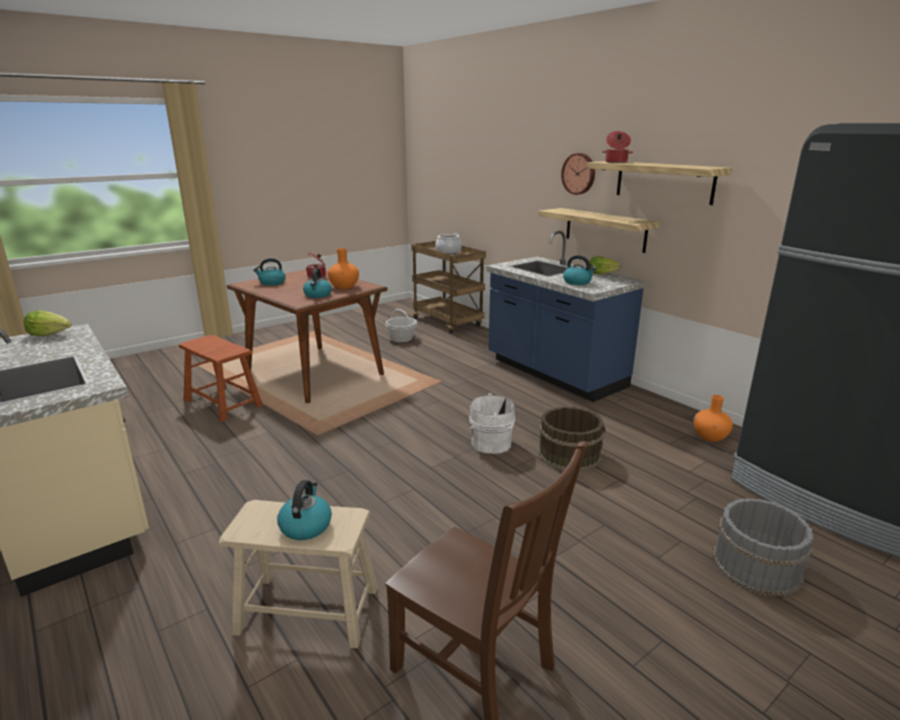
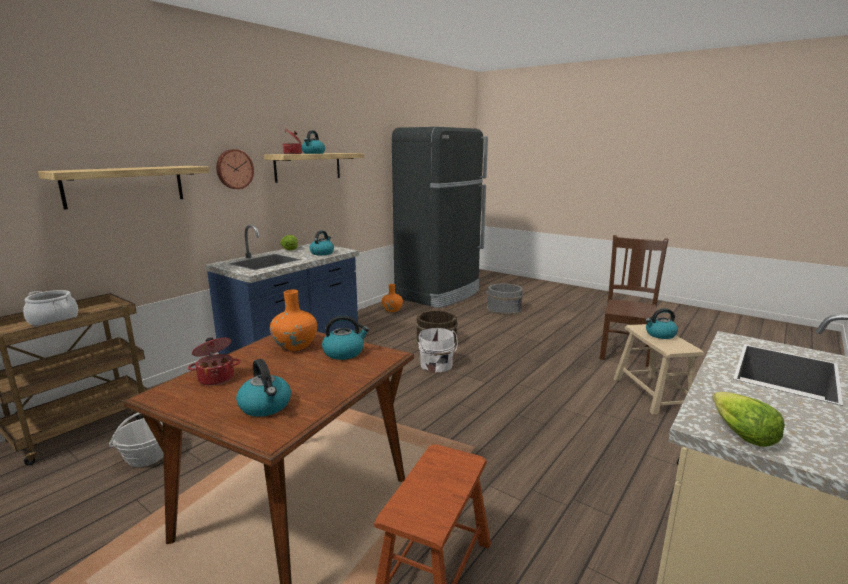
camera: 105 degrees left, 5 degrees down
(605, 229) = (270, 214): shelf -> shelf (125, 186)
(650, 164) = (313, 153): none -> kettle

